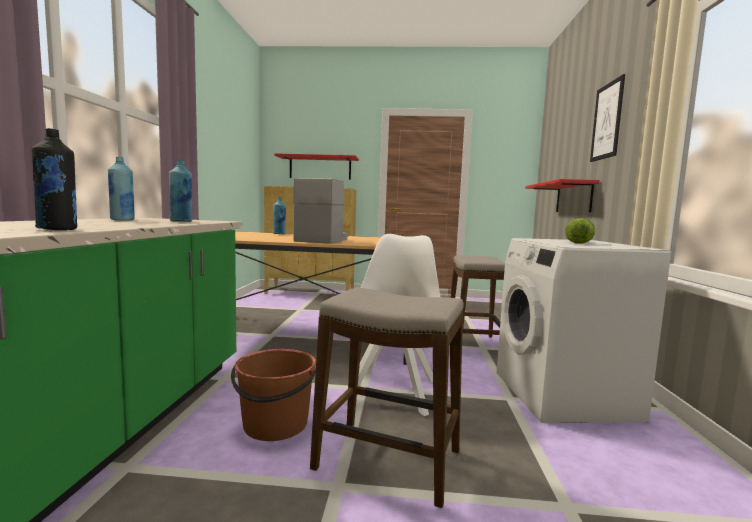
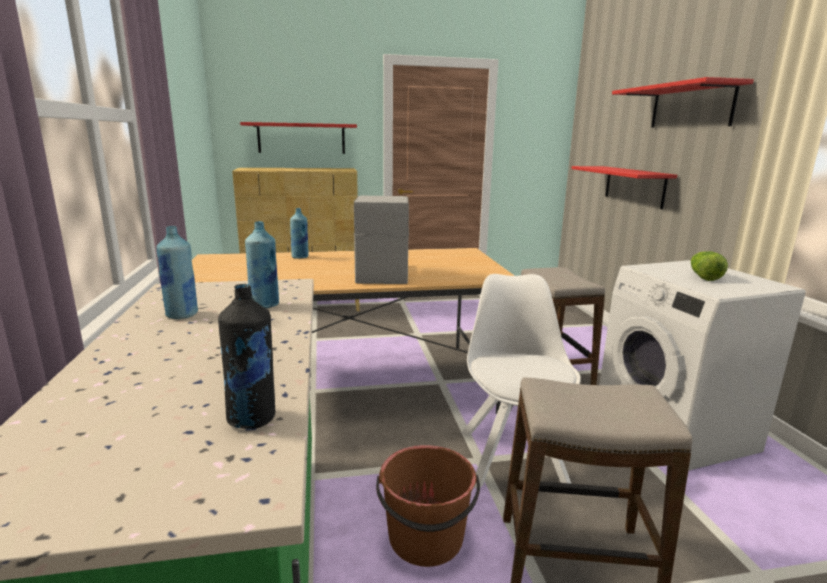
camera: 15 degrees left, 10 degrees up
(607, 121) = (691, 106): picture -> red shelf

